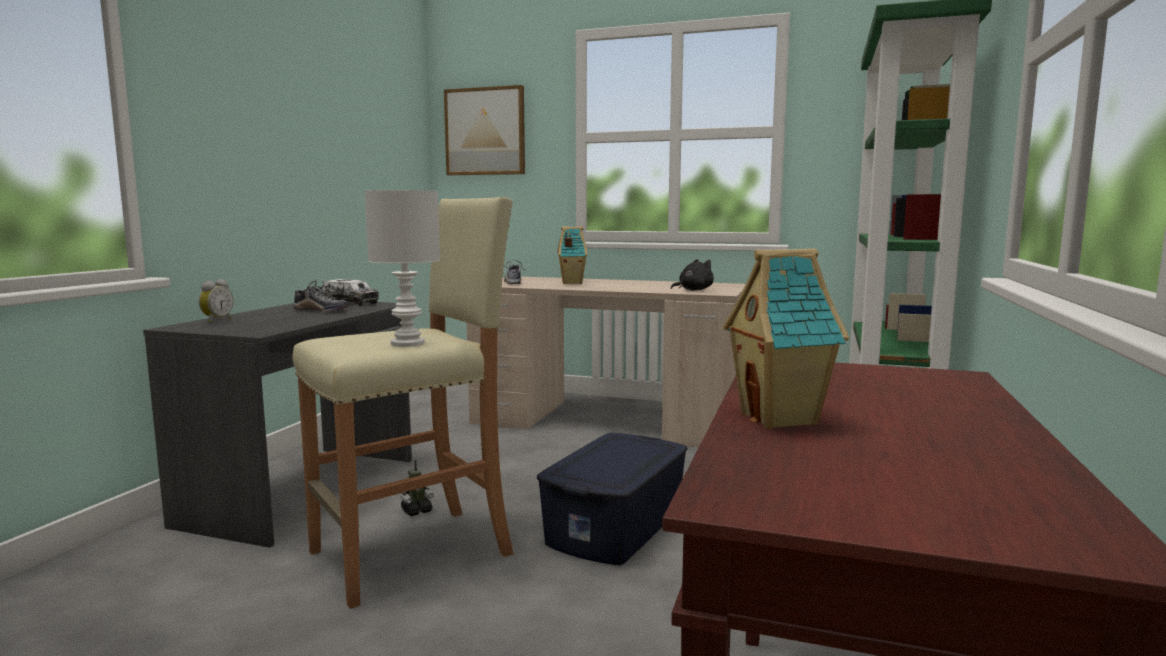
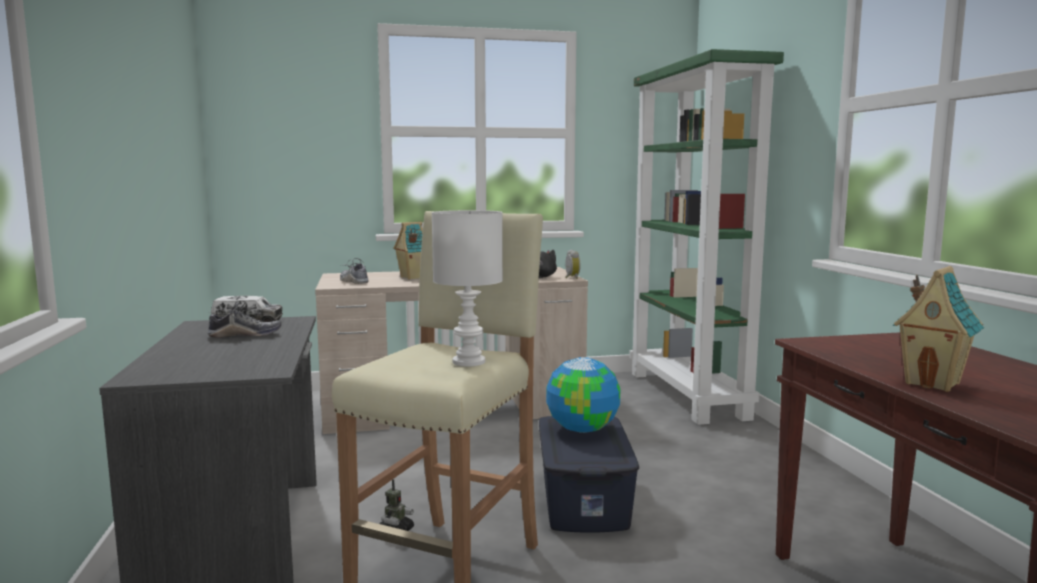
camera: 30 degrees left, 0 degrees up
(216, 320) = (159, 363): alarm clock -> alarm clock (571, 278)
(485, 131) = (275, 119): picture -> none
(629, 450) = (582, 429): none -> globe

